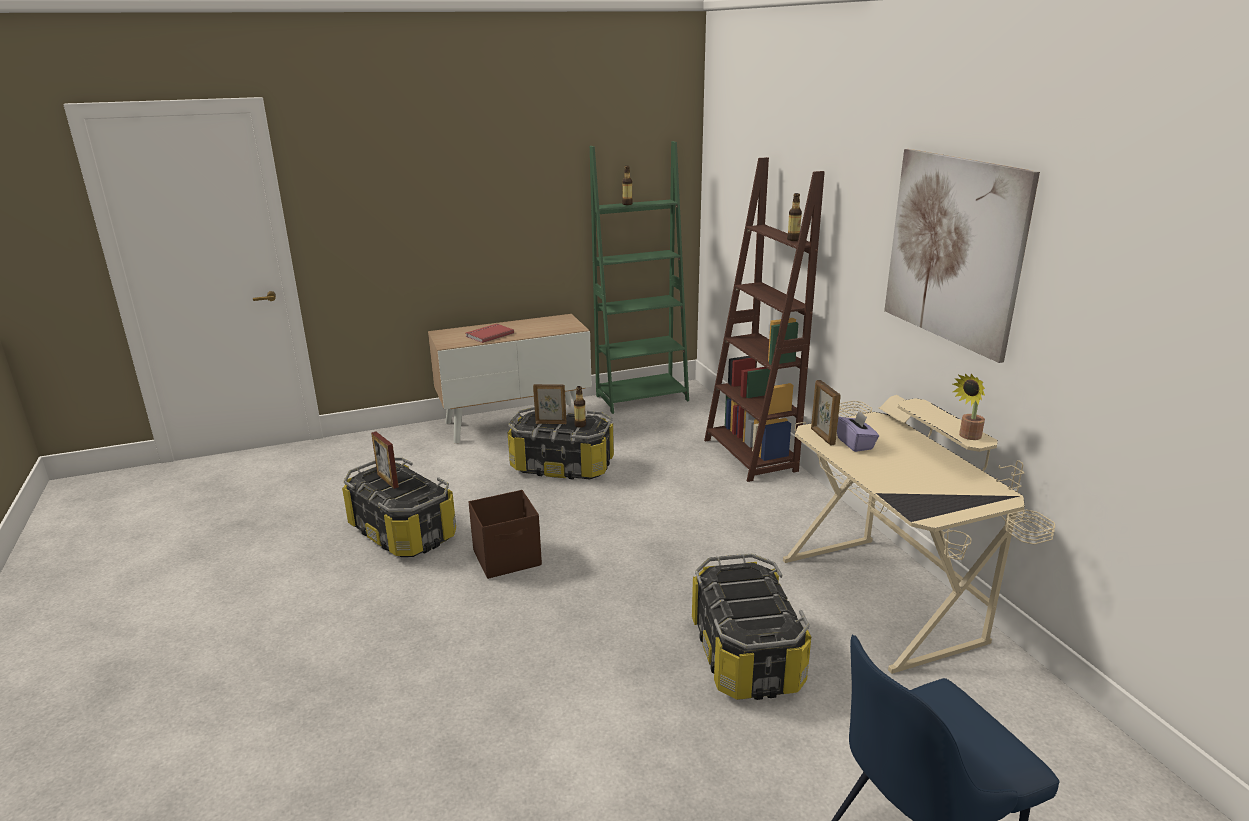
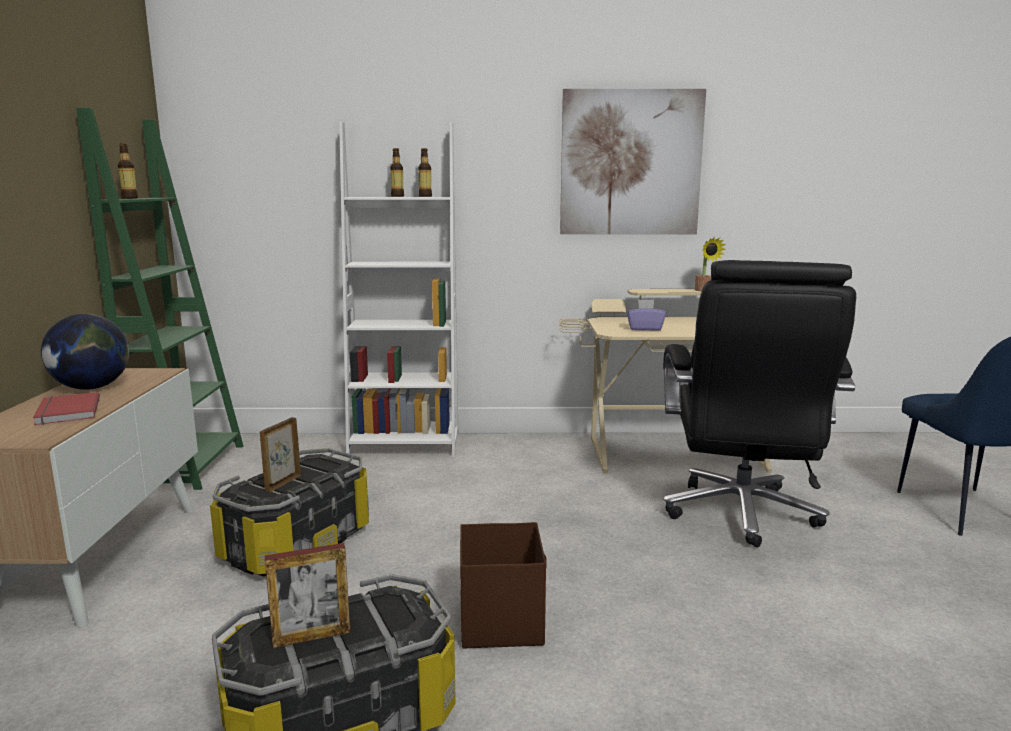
camera: 70 degrees left, 10 degrees down
(532, 325) = (91, 388): none -> globe
(580, 425) = (317, 468): bottle -> bottle (397, 196)
(744, 655) = (742, 517): storage box -> black office chair
(750, 455) = (404, 446): brown bookcase -> white bookcase
(822, 437) = (625, 332): picture frame -> none

